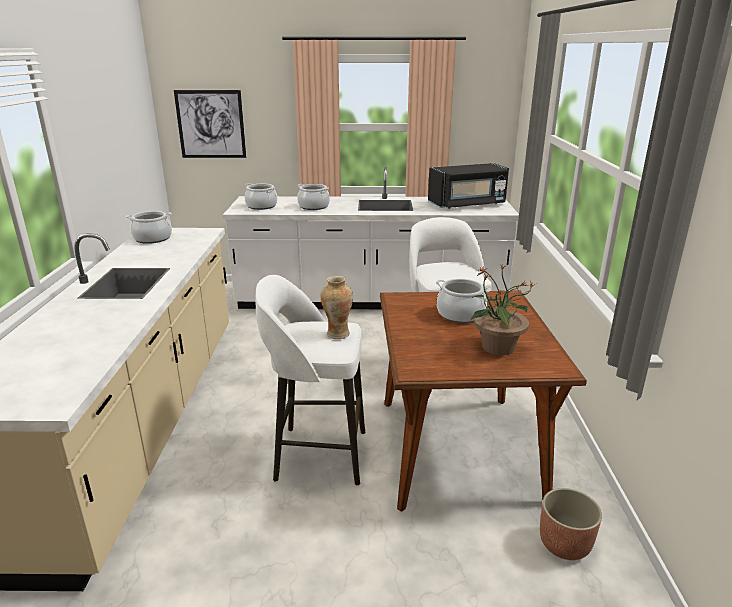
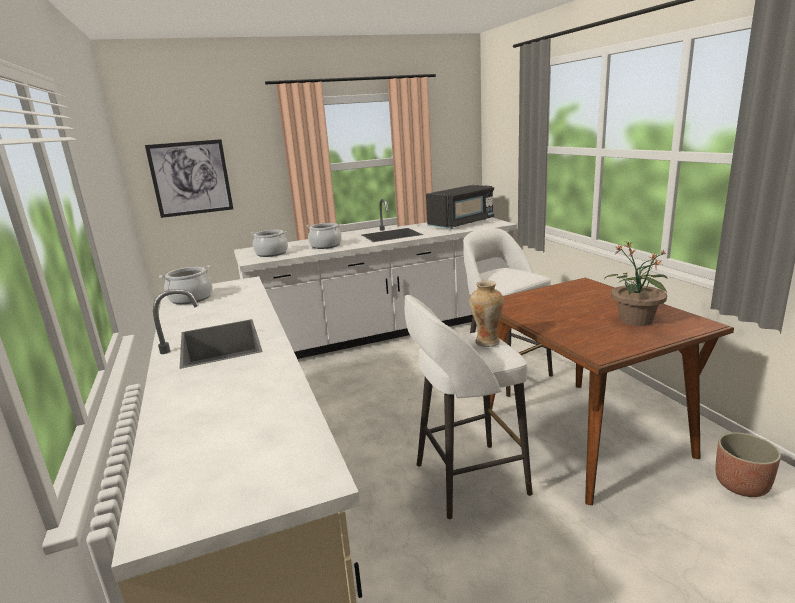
camera: 20 degrees left, 5 degrees down
(460, 314) = (568, 303): cooking pot -> none

